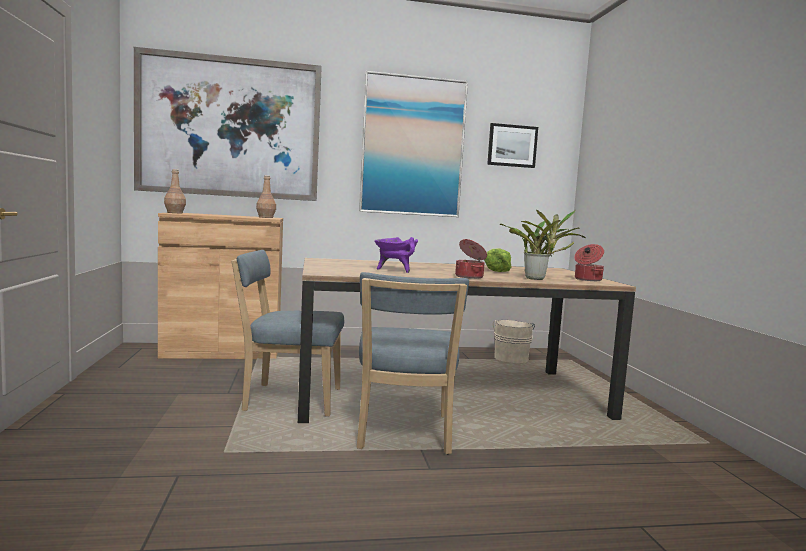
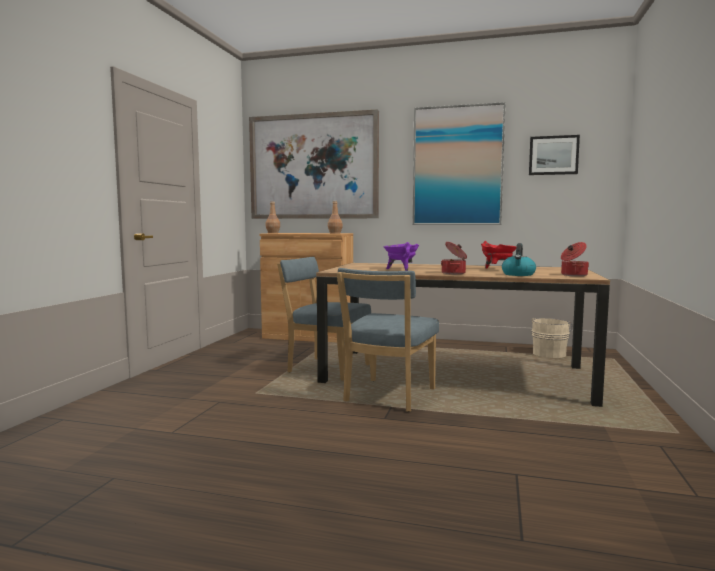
camera: 25 degrees right, 0 degrees up
(495, 271) = (497, 269): lettuce -> red cooking pot
(538, 279) = (518, 274): potted plant -> kettle

